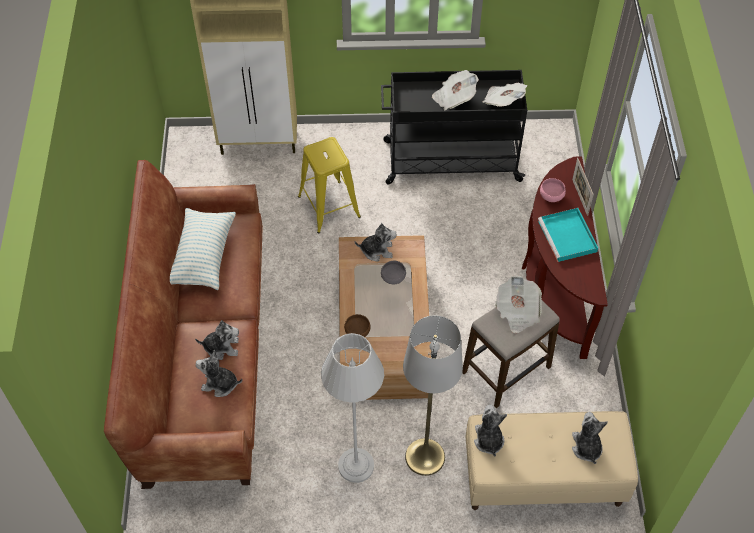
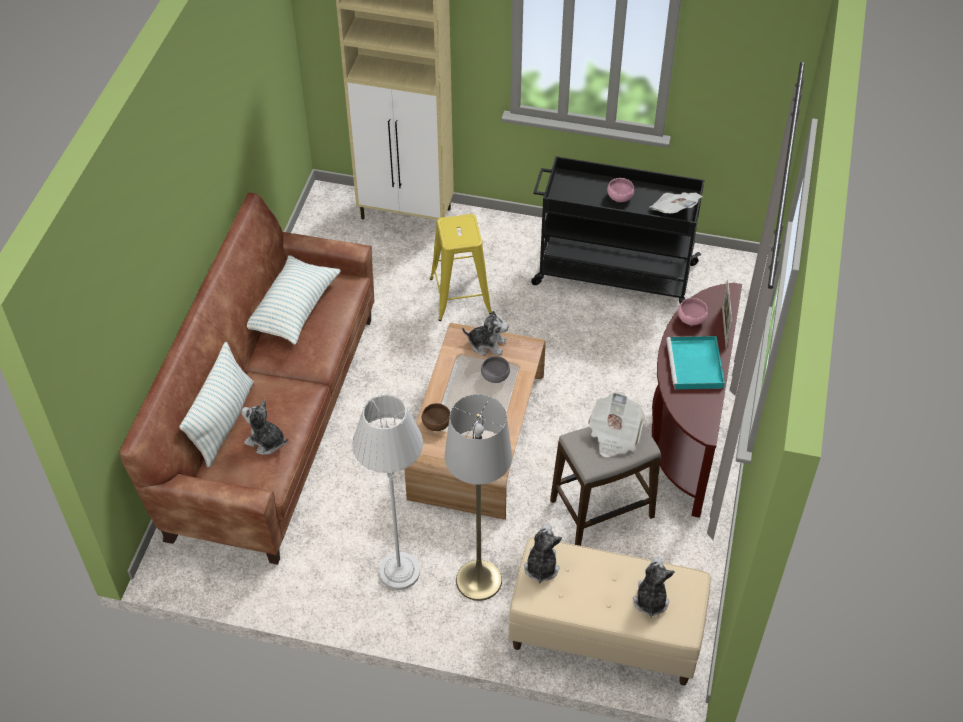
camera: 15 degrees right, 5 degrees down
(174, 374) = (223, 422): none -> pillow
(221, 347) = (281, 405): plush toy -> none
(454, 98) = (619, 197): newspaper -> pink bowl

